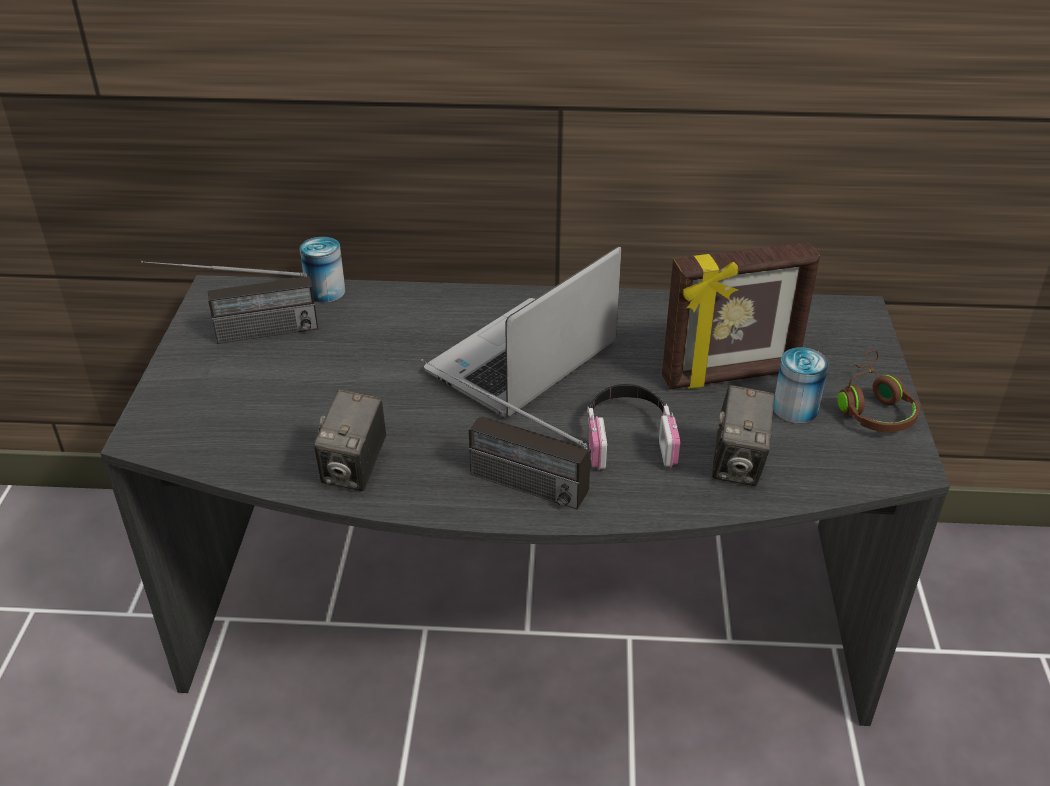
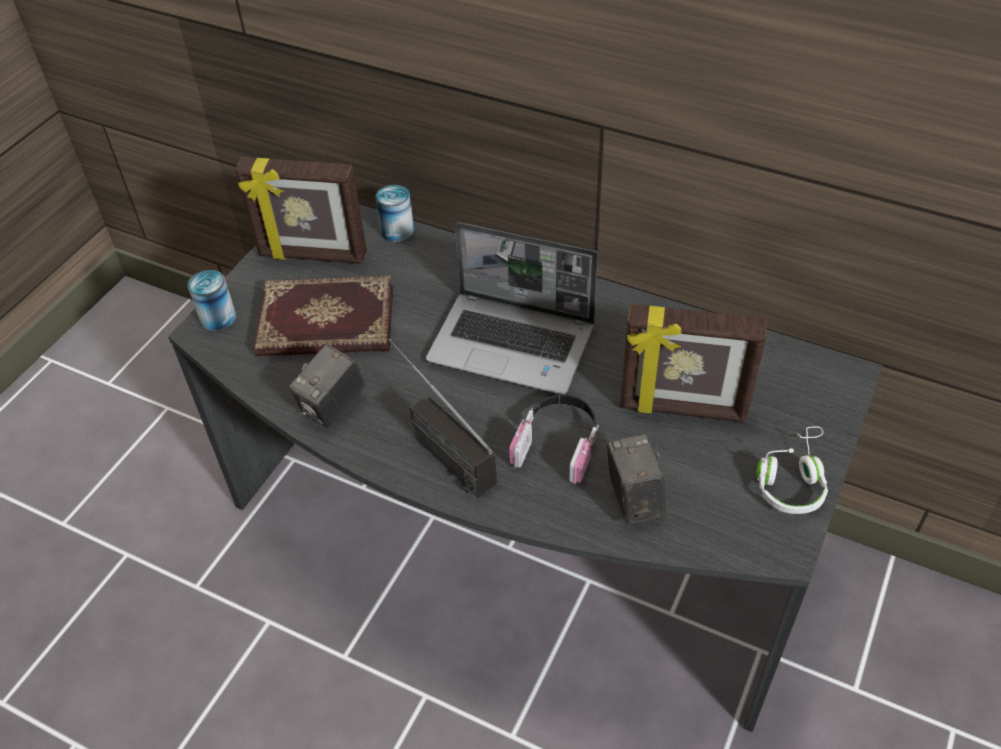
camera: 25 degrees right, 10 degrees up
(240, 335) = (312, 256): radio -> picture frame
(297, 393) = (326, 323): none -> book
(522, 362) = (514, 344): laptop -> laptop turned 135 degrees counterclockwise
(738, 465) = (633, 499): camera -> camera turned 135 degrees clockwise
(795, 409) = (719, 460): can -> can (218, 317)
(872, 407) = (792, 480): brown headphones -> white headphones

